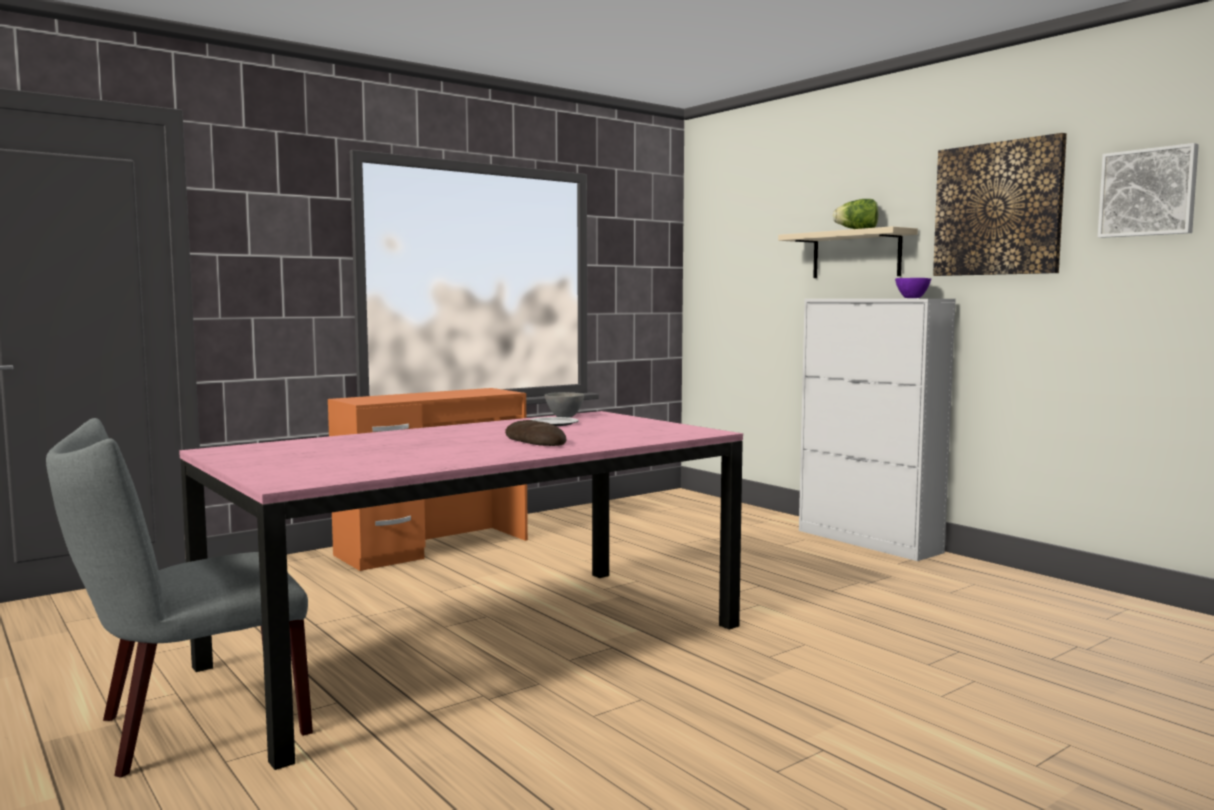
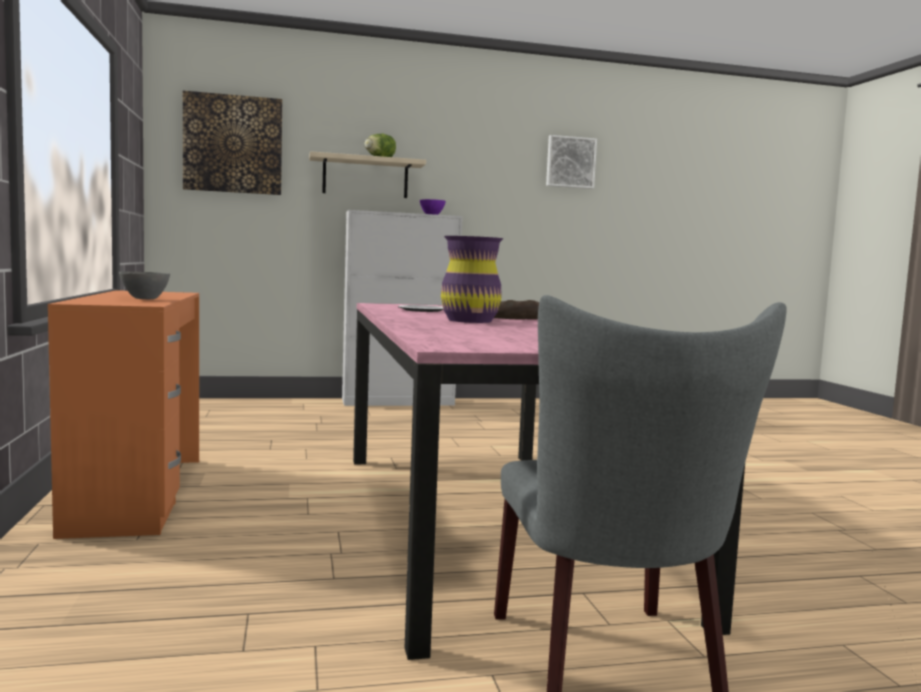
camera: 65 degrees left, 0 degrees up
(462, 437) = (470, 320): none -> purple vase
(563, 417) = (380, 306): grey bowl -> grey bowl (144, 299)
(997, 209) = (481, 158): picture -> picture (233, 144)

